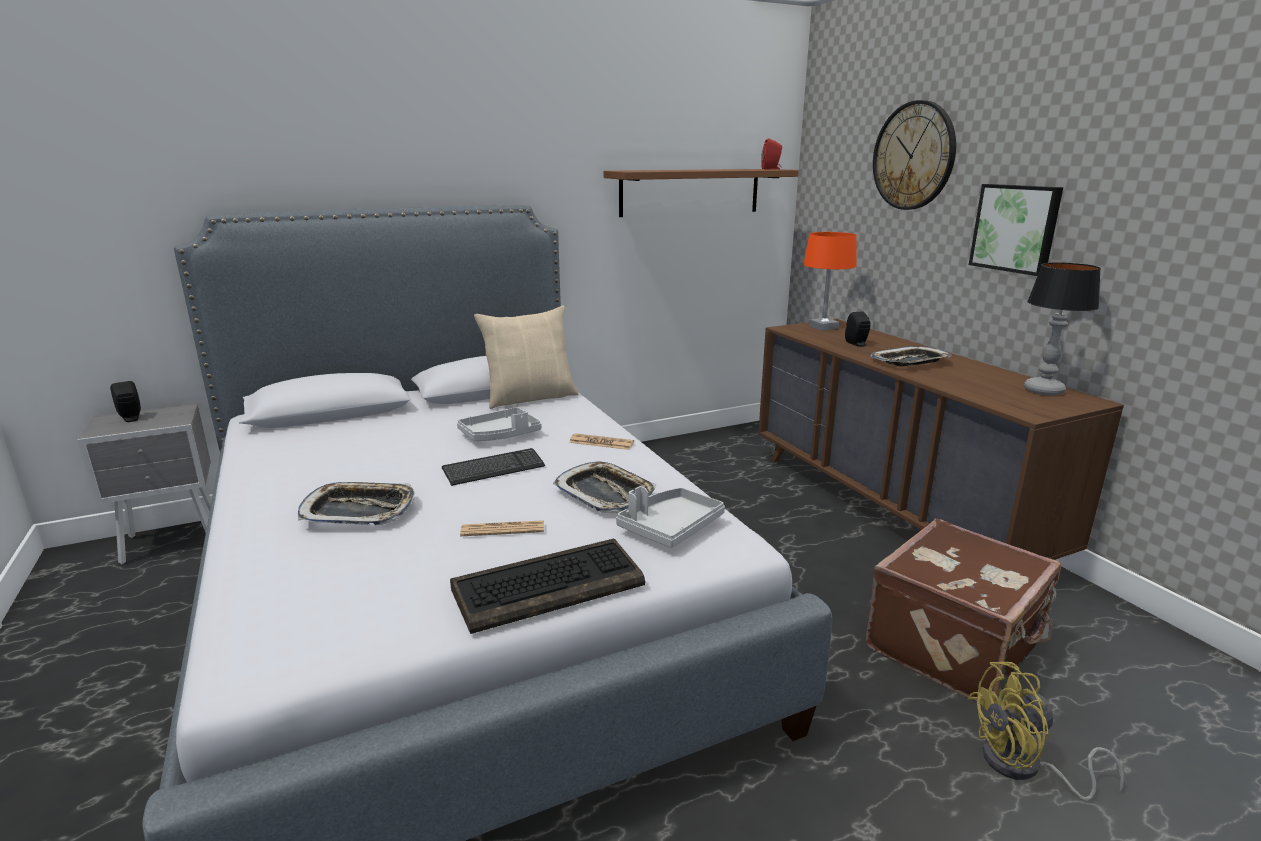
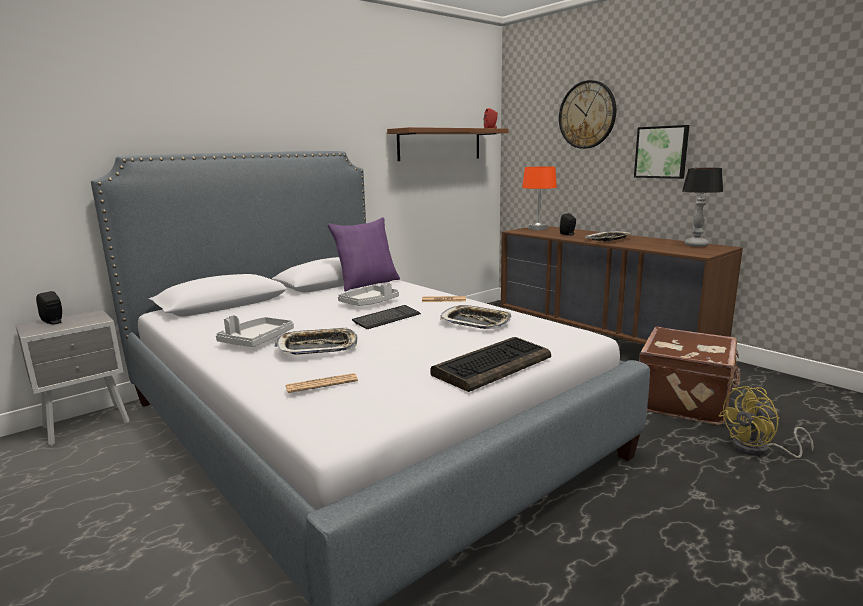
camera: 15 degrees left, 5 degrees down
(503, 529) = (429, 345): newspaper -> newspaper (321, 384)
(530, 397) = (367, 283): beige pillow -> purple pillow
(670, 527) = (535, 332): grey tray -> grey tray (256, 340)

